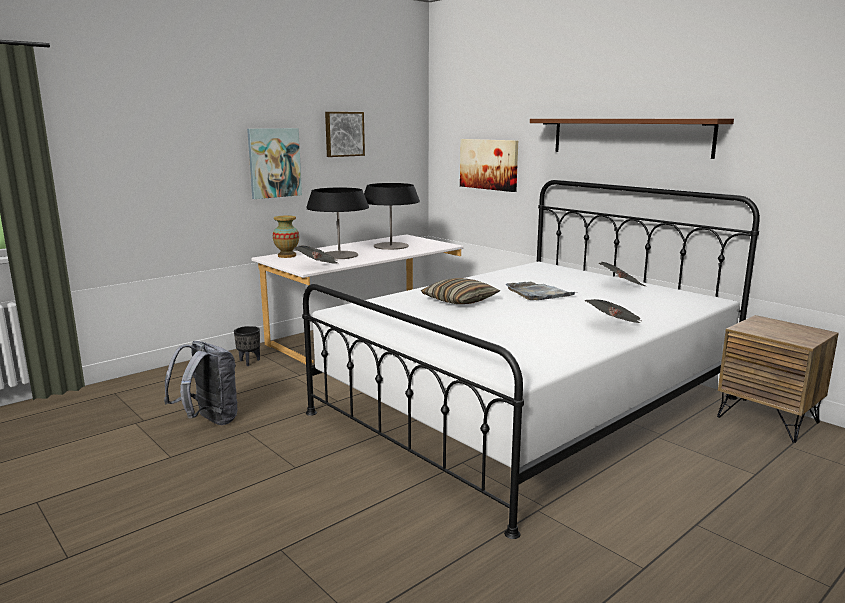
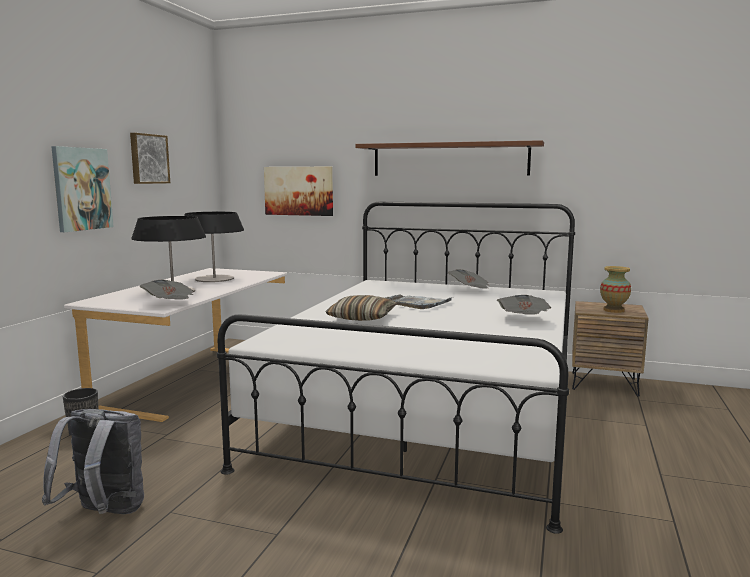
camera: 30 degrees left, 5 degrees down
(287, 256) = (109, 298): vase -> vase (614, 310)

